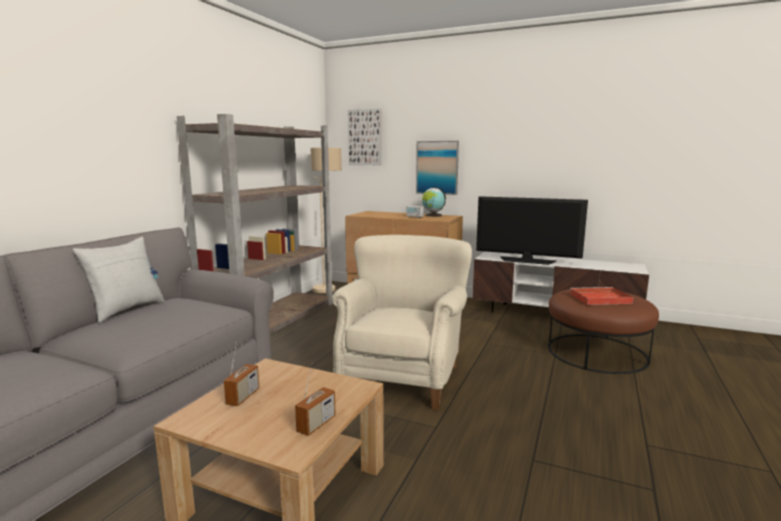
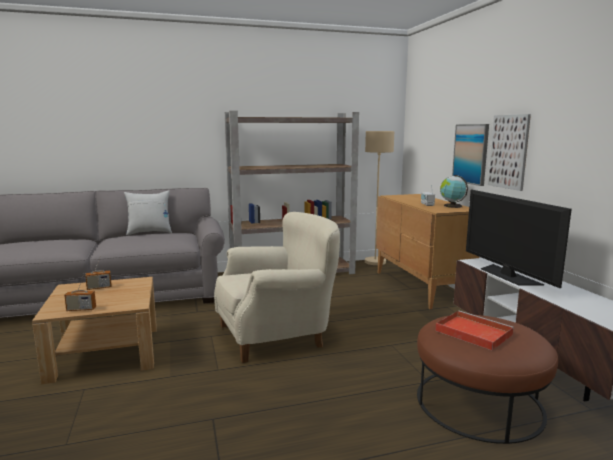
camera: 50 degrees right, 0 degrees up
(365, 137) = (425, 120): picture -> picture (509, 151)

